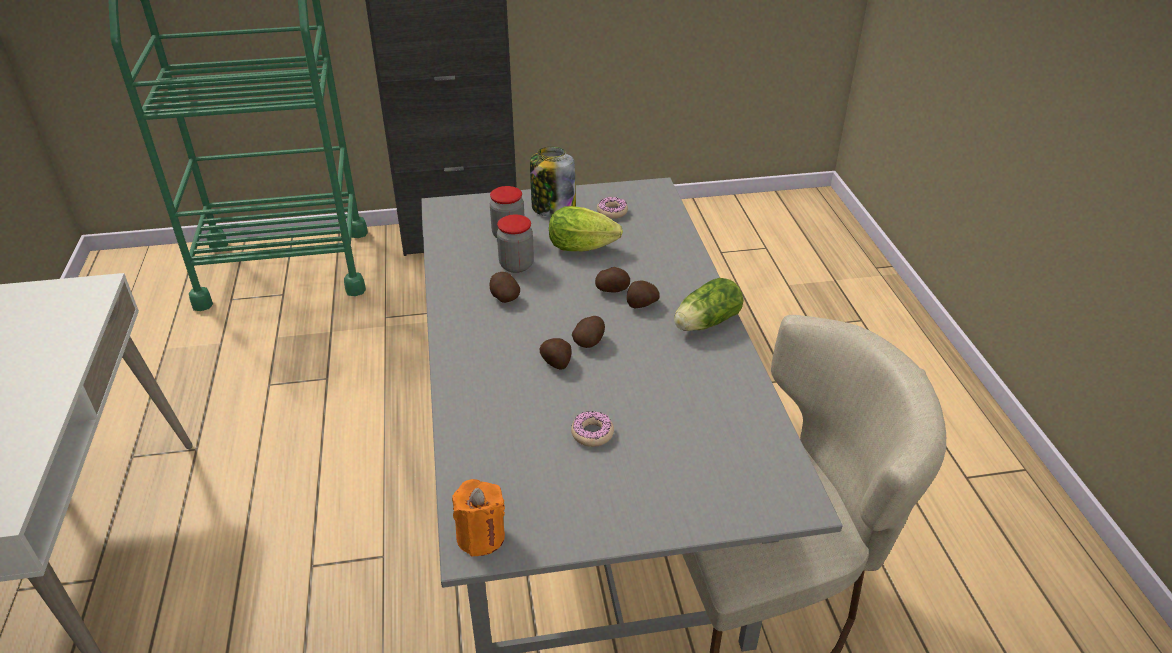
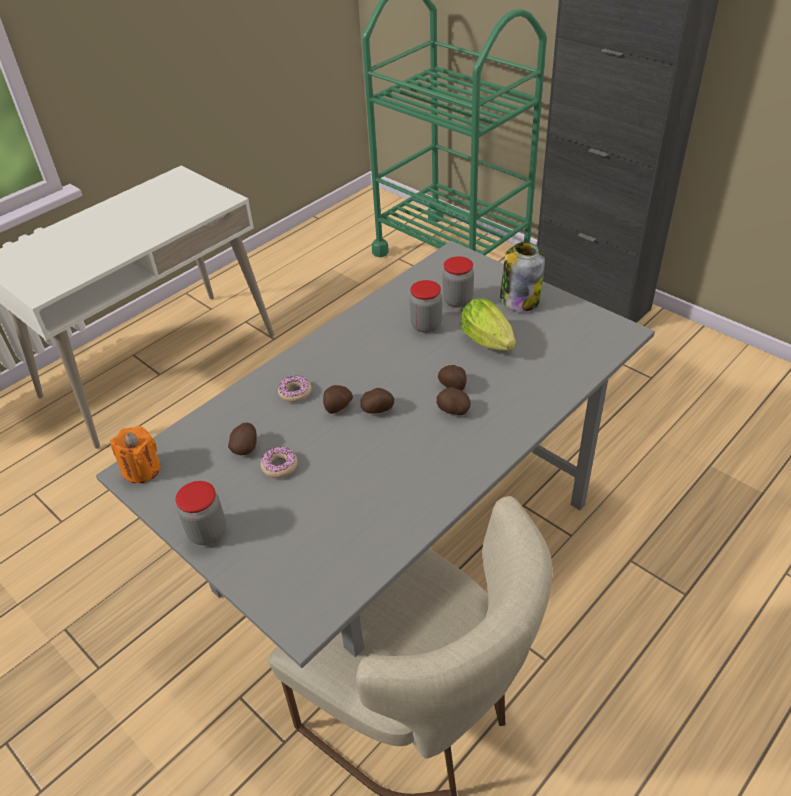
camera: 55 degrees right, 5 degrees up
(504, 297) = (382, 341): potato -> potato (246, 447)
(612, 212) = (556, 329): donut -> donut (295, 392)
(628, 521) = (207, 532): none -> jar
(704, 323) = (468, 457): lettuce -> none

